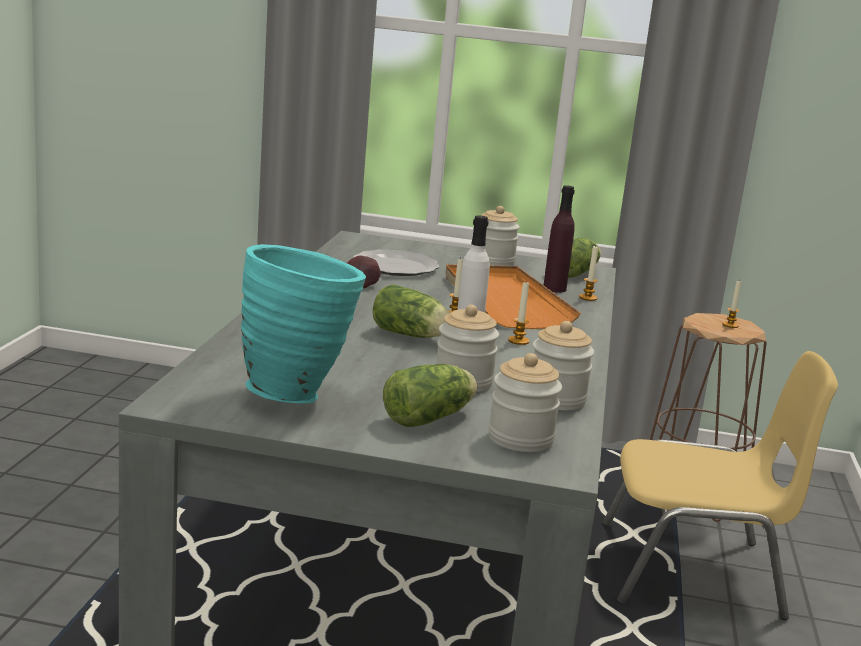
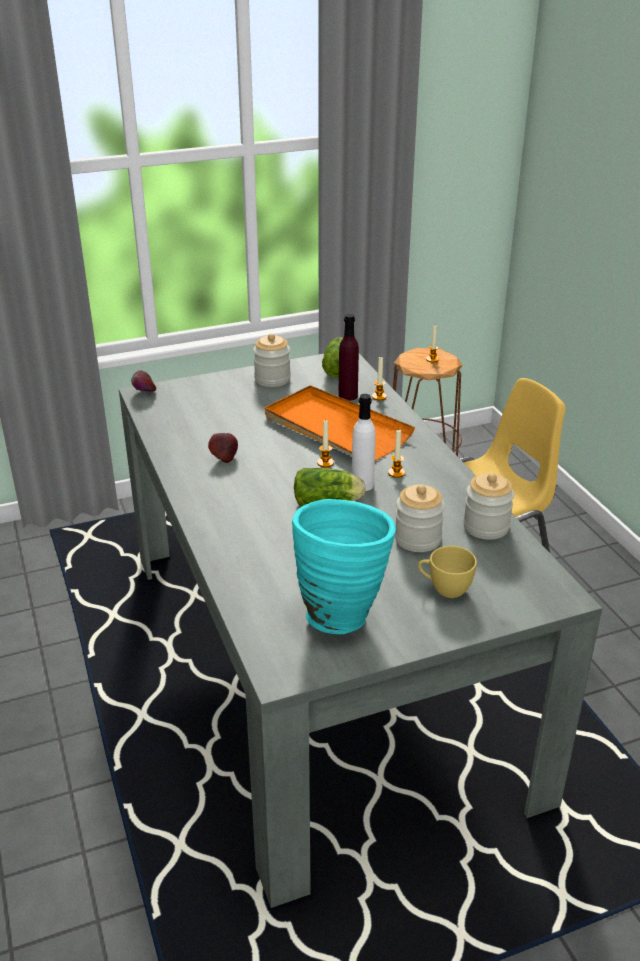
camera: 30 degrees left, 15 degrees up
(359, 237) = (144, 392): none -> apple
(397, 267) = (218, 420): plate -> none
(431, 417) = (444, 589): lettuce -> yellow cup
(520, 439) = (512, 580): jar -> none

